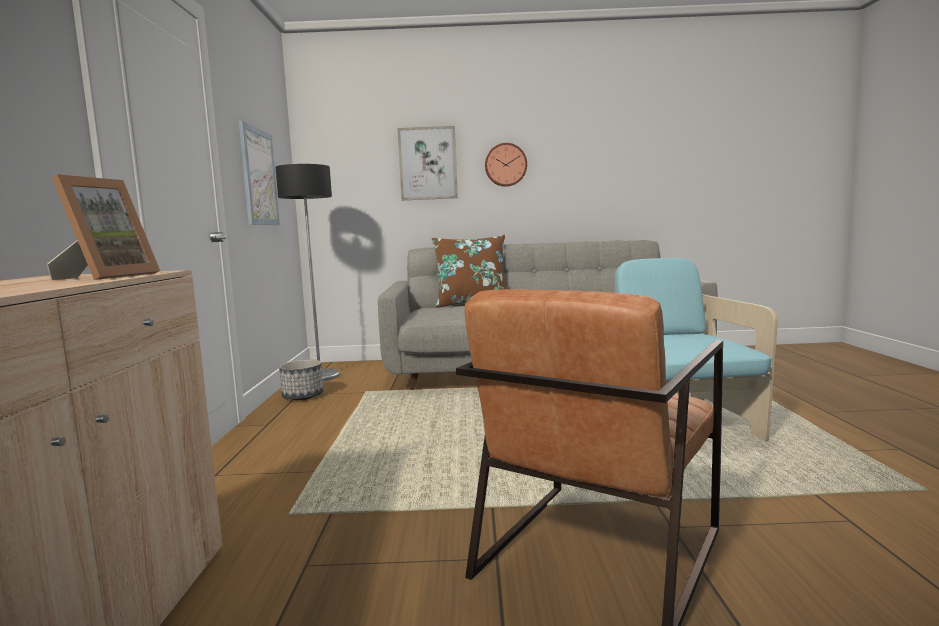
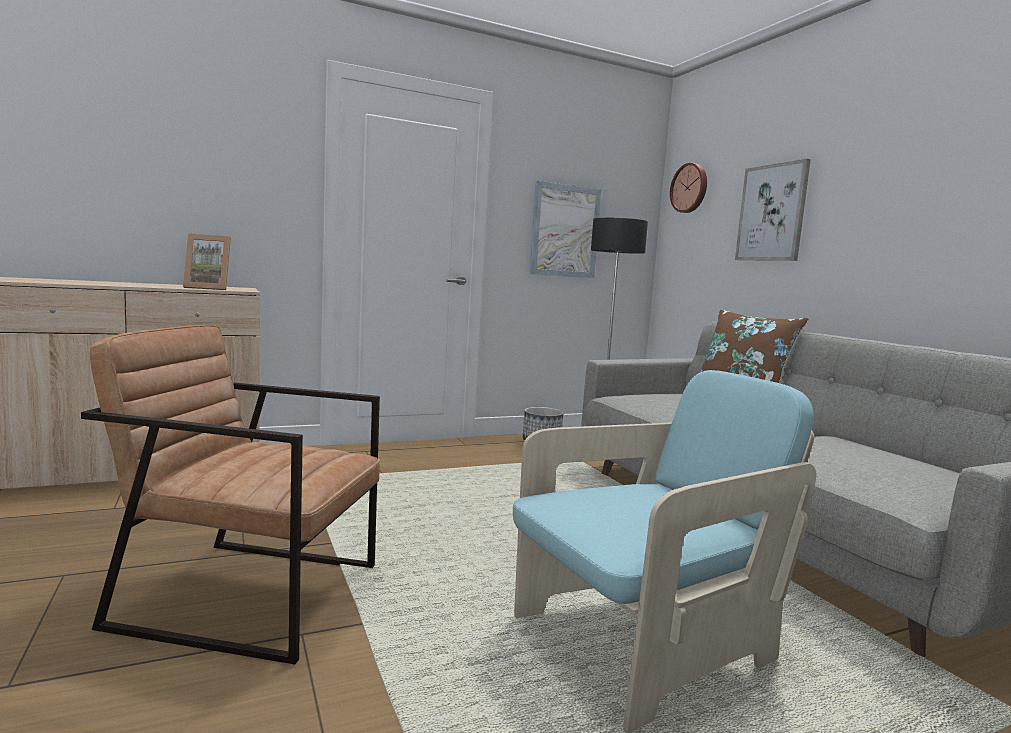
camera: 65 degrees right, 0 degrees up
(505, 165) = (869, 212): wall clock -> wall clock (690, 188)

